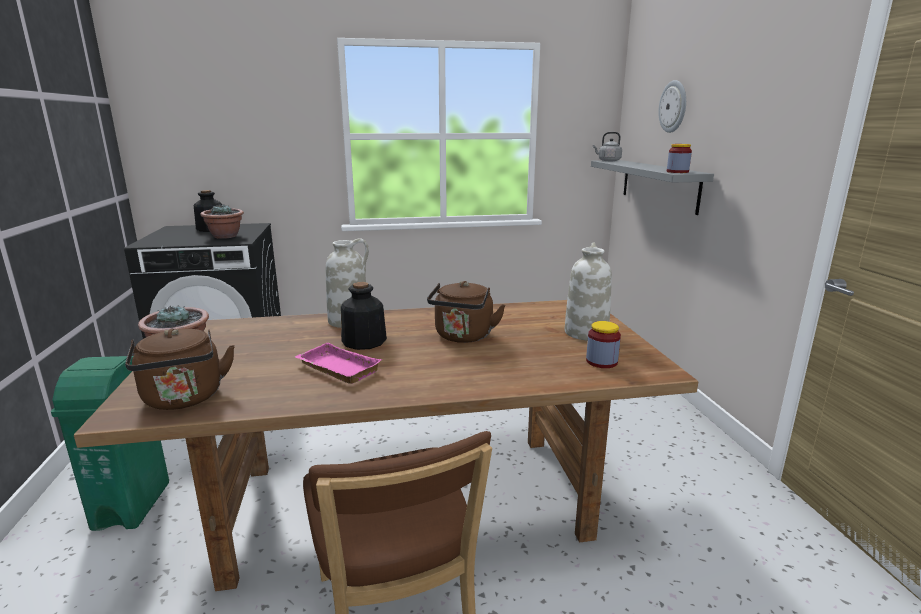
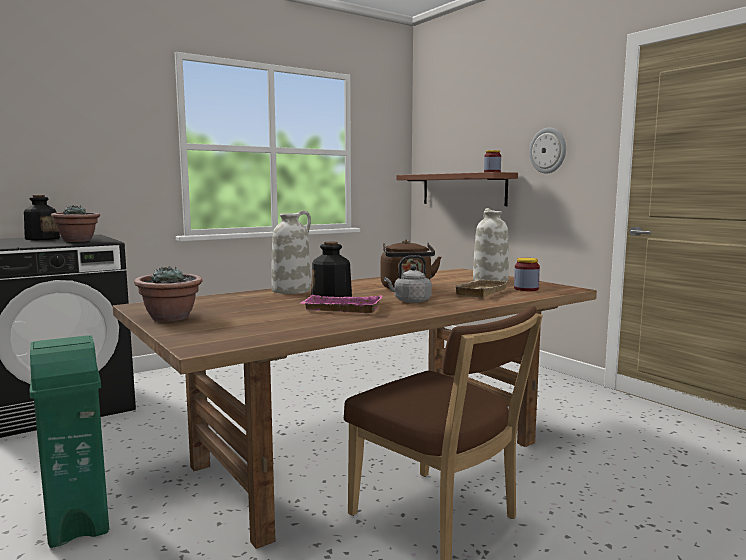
camera: 25 degrees left, 10 degrees down
(184, 399) = (242, 334): brown kettle -> none
(534, 358) = (479, 292): none -> beige tray
(608, 161) = (411, 174): grey kettle -> grey kettle (410, 301)
(659, 185) = (463, 189): grey shelf -> brown shelf
(673, 106) = (470, 127): wall clock -> wall clock (548, 150)

